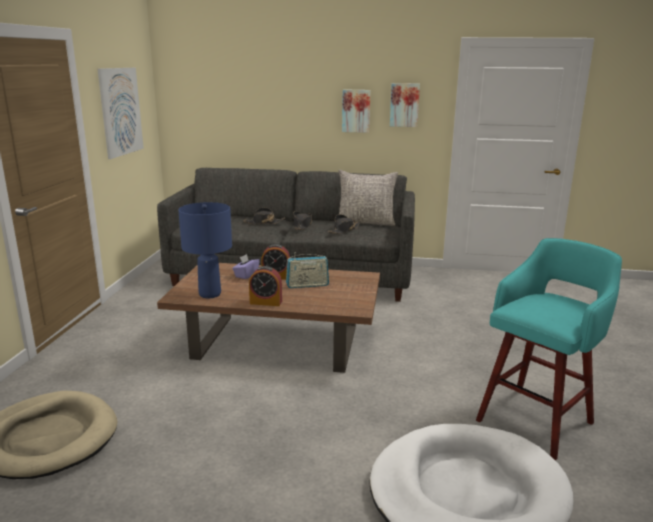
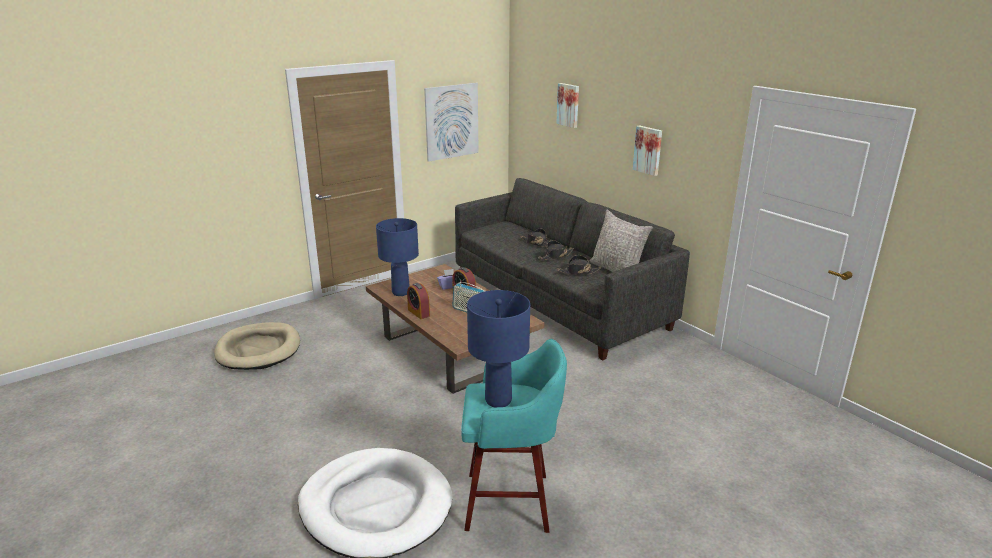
camera: 45 degrees right, 5 degrees up
(404, 105) = (691, 153): picture -> picture (569, 105)
(549, 308) = (499, 400): none -> blue table lamp

